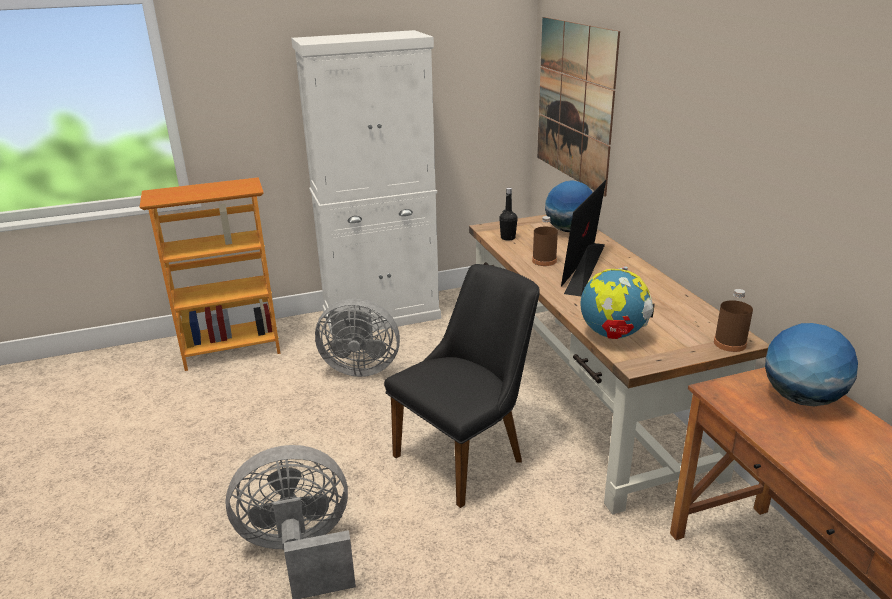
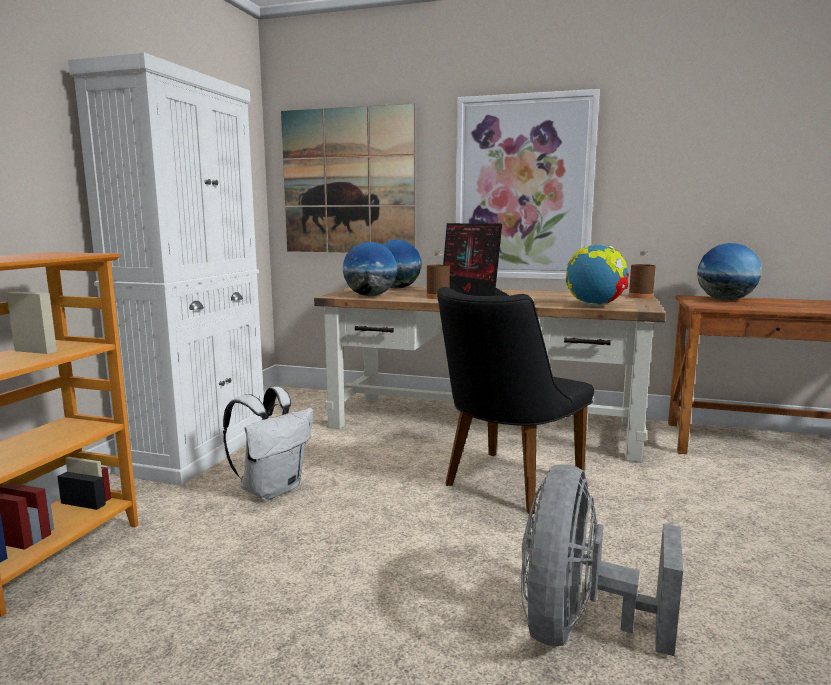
camera: 55 degrees left, 15 degrees down
(359, 368) = (272, 489): grey fan -> white backpack
(468, 454) = (504, 485): black chair -> black chair turned 135 degrees counterclockwise
(508, 238) = (370, 296): black bottle -> globe
(687, 159) = (523, 188): none -> picture

